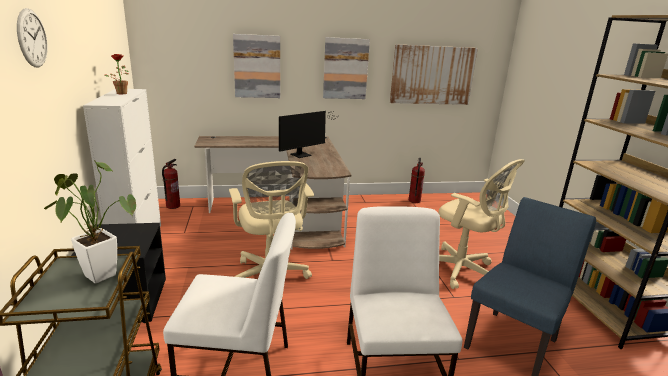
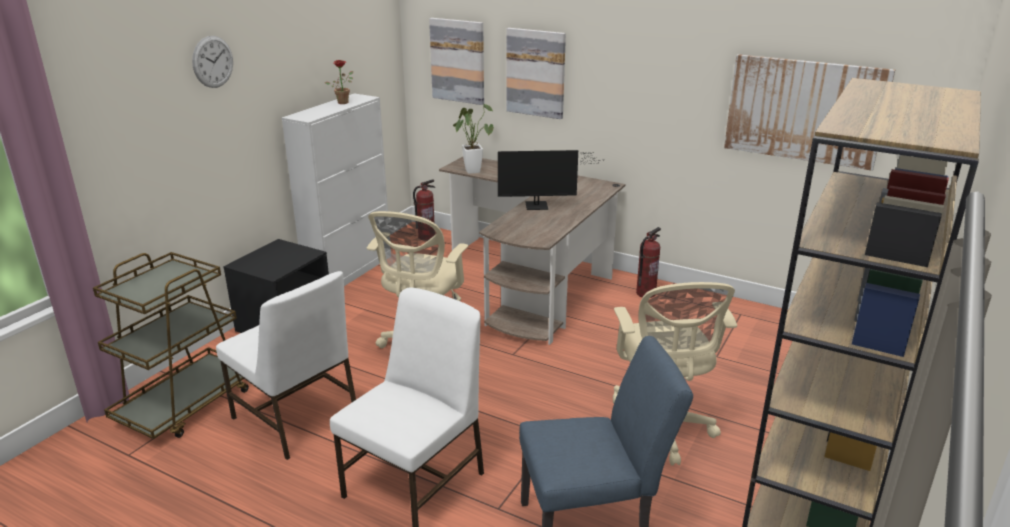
camera: 40 degrees right, 5 degrees up
(97, 273) = (177, 280): potted plant -> potted plant (472, 170)
(345, 68) = (656, 86): picture -> picture (458, 61)
(414, 201) = (746, 315): fire extinguisher -> fire extinguisher (645, 293)

